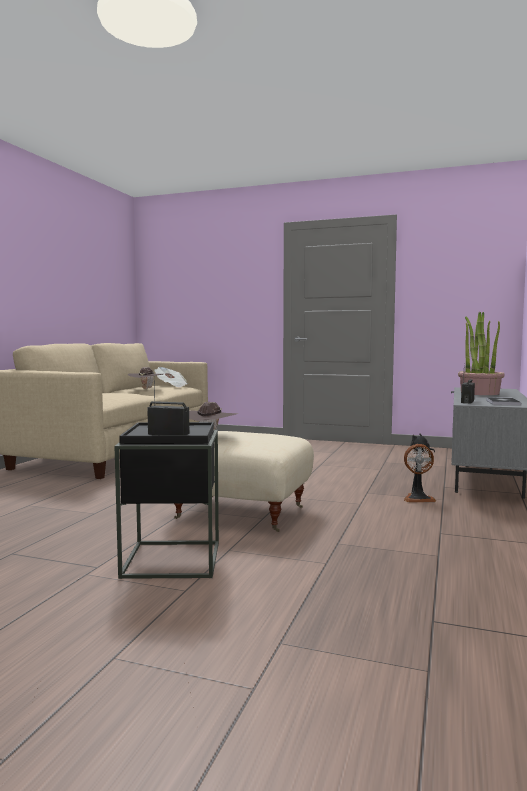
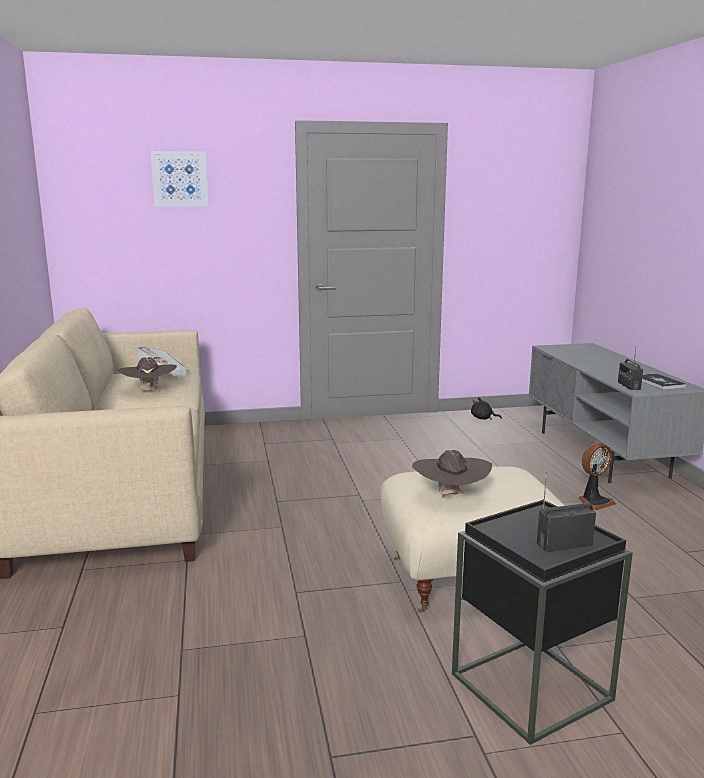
camera: 30 degrees left, 10 degrees up
(210, 265) = (180, 179): none -> picture
(479, 393) = (590, 360): potted plant -> none

